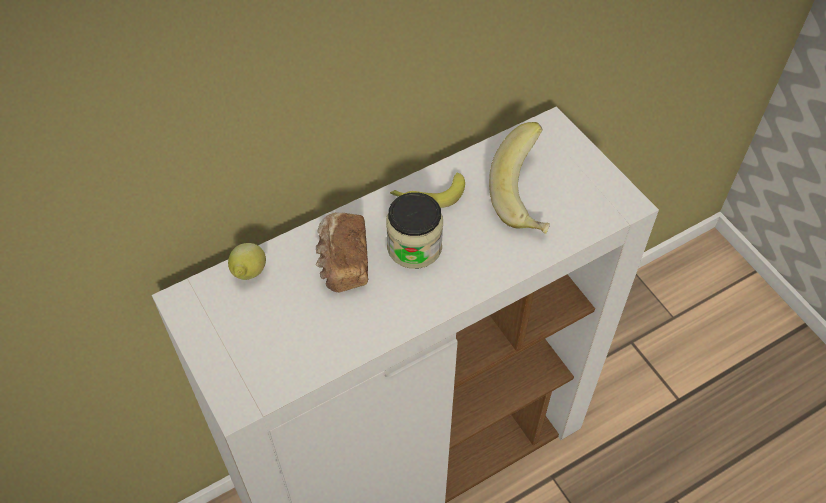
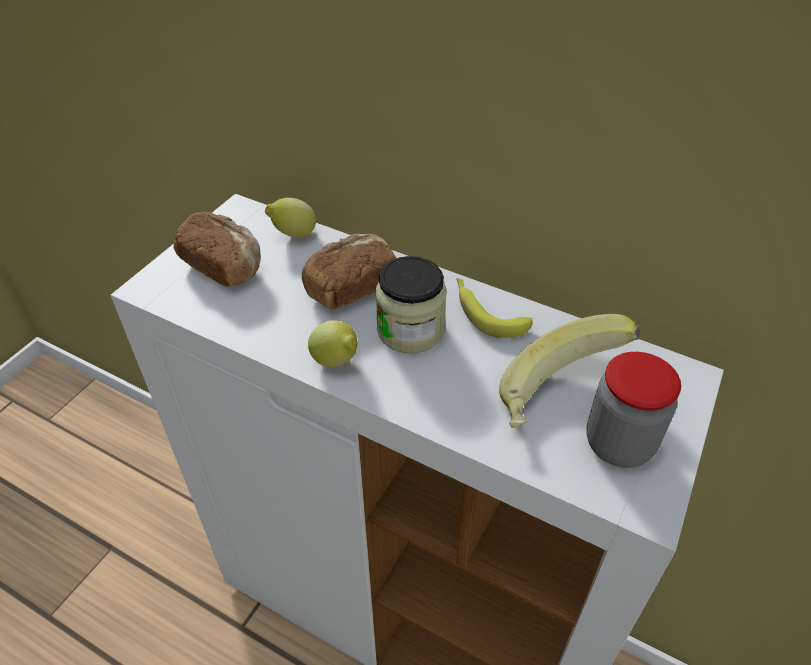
camera: 60 degrees right, 10 degrees down
(251, 338) = (224, 265): none -> bread
(415, 305) = (336, 362): none -> lemon
(579, 190) = (619, 444): none -> jar

